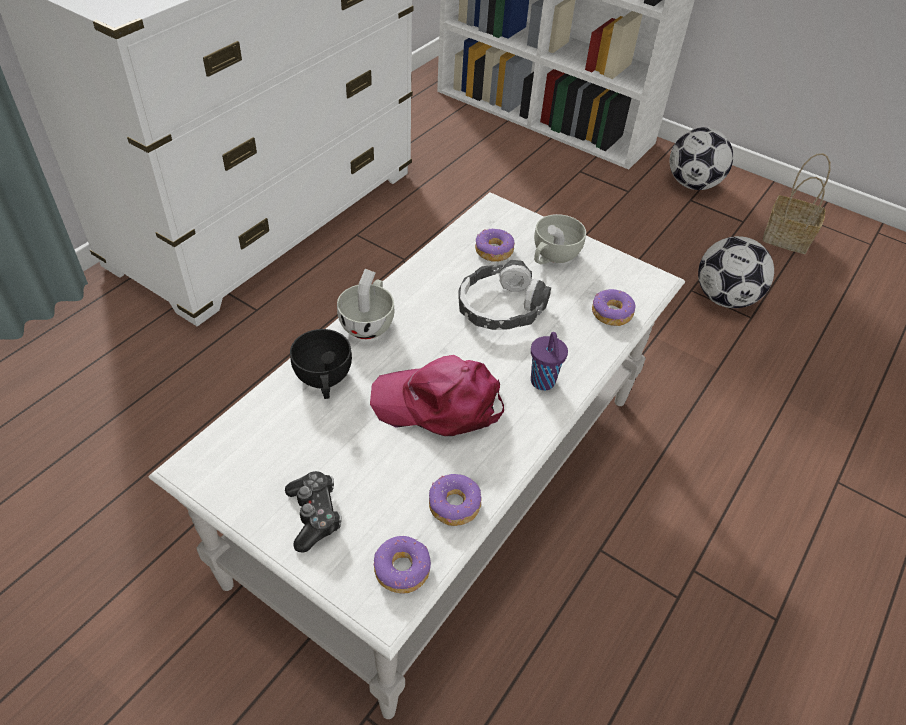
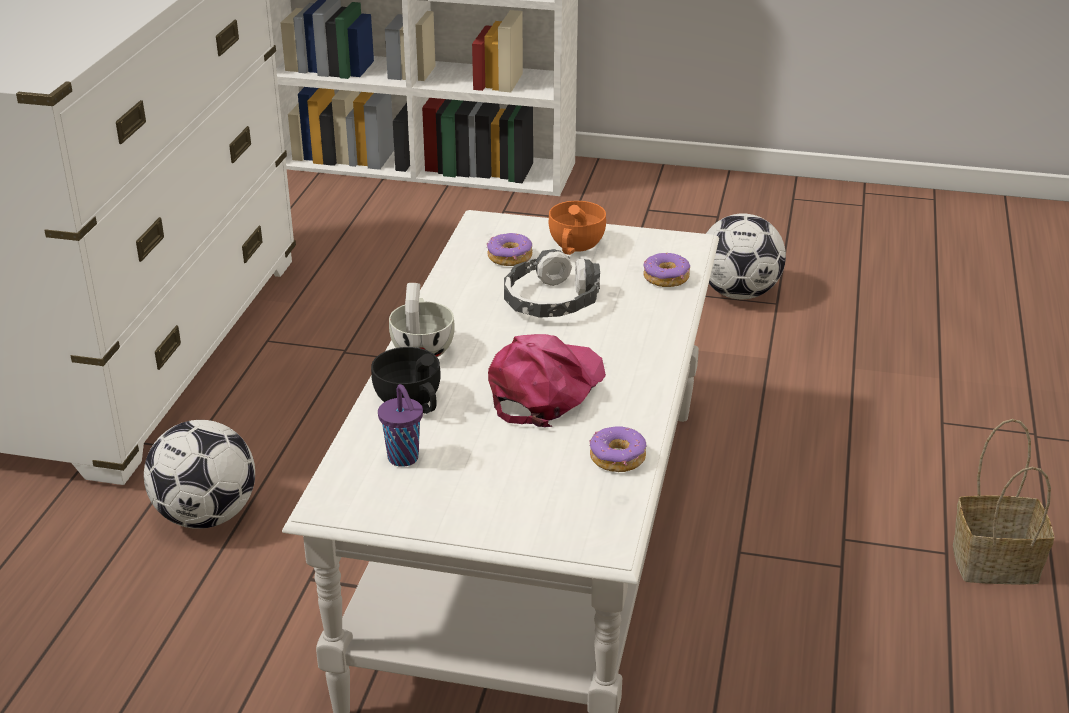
camera: 20 degrees left, 15 degrees down
(314, 515) = (486, 503): game controller -> none
(402, 569) = (603, 515): donut -> none
(439, 403) = (546, 390): pink cap -> pink cap turned 135 degrees clockwise
(543, 383) = (637, 347): purple cup -> purple cup (404, 459)
(552, 257) = (574, 248): white cup -> orange cup
(692, 184) = (641, 194): football -> football (206, 516)
(784, 238) = (771, 222): basket -> basket (992, 564)

